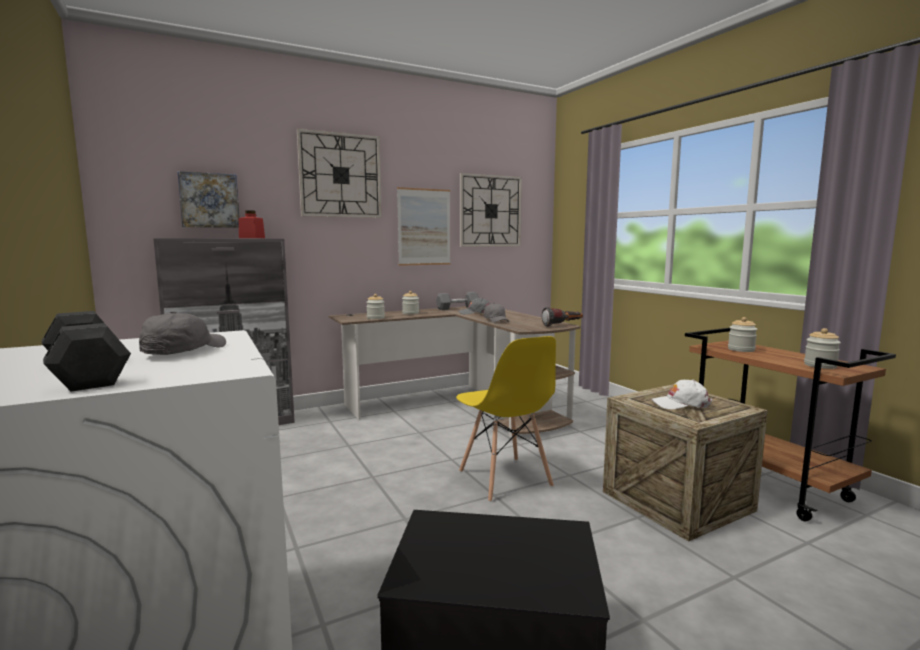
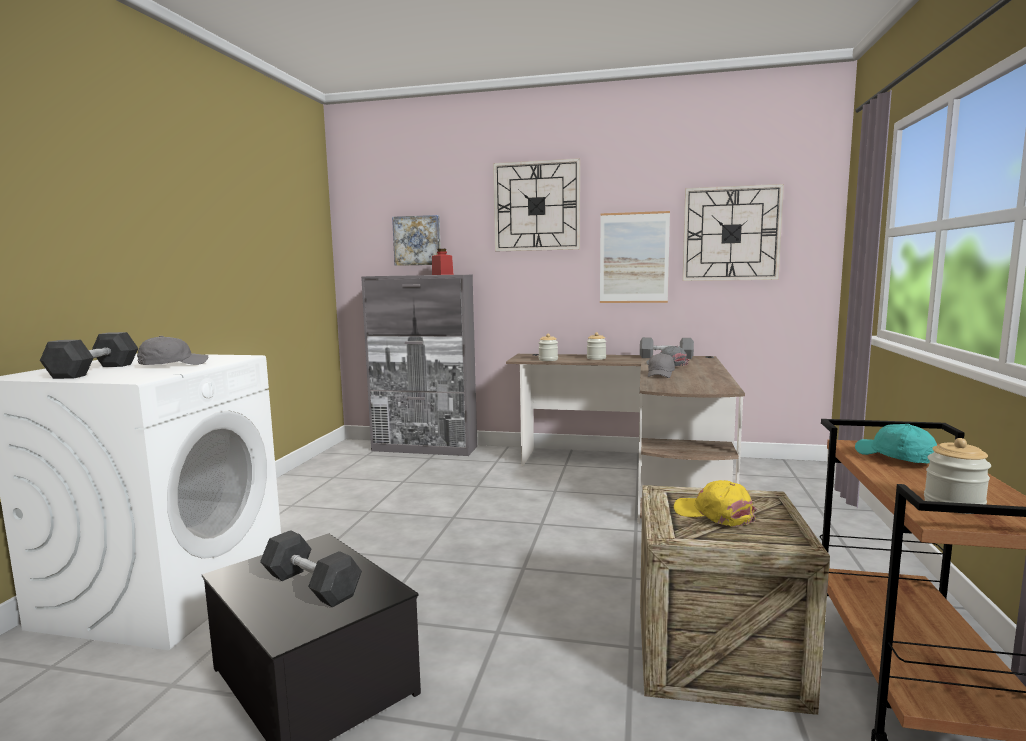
camera: 40 degrees right, 0 degrees up
(504, 479) = (558, 558): yellow chair -> none
(505, 553) = (311, 585): none -> grey dumbbell
(562, 325) = (720, 390): flashlight -> none
(680, 404) = (714, 514): white cap -> yellow cap
(741, 349) = (894, 458): jar -> turquoise cap

